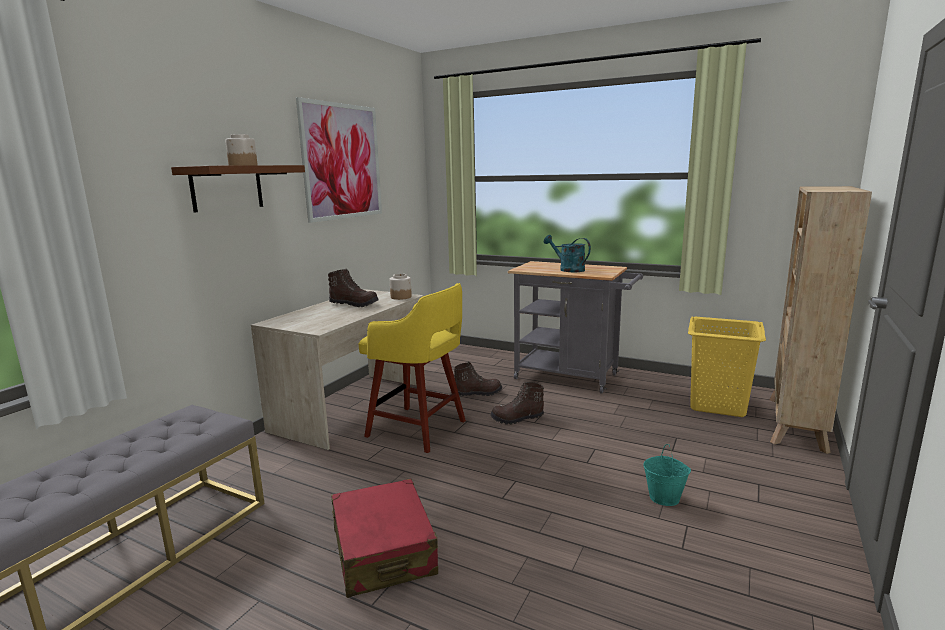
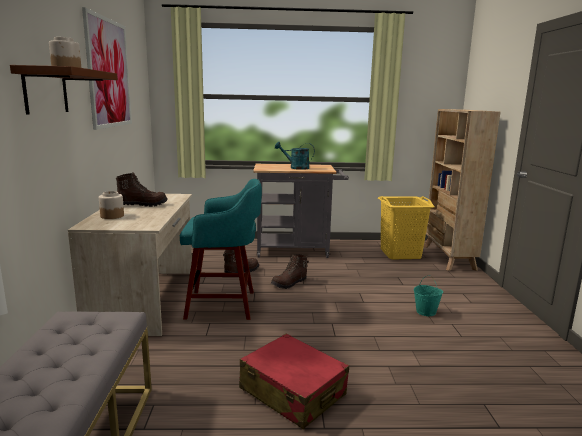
camera: 30 degrees left, 0 degrees up
(401, 297) = (175, 196): jar -> jar (112, 216)
(419, 429) = (223, 305): yellow stool -> turquoise stool

